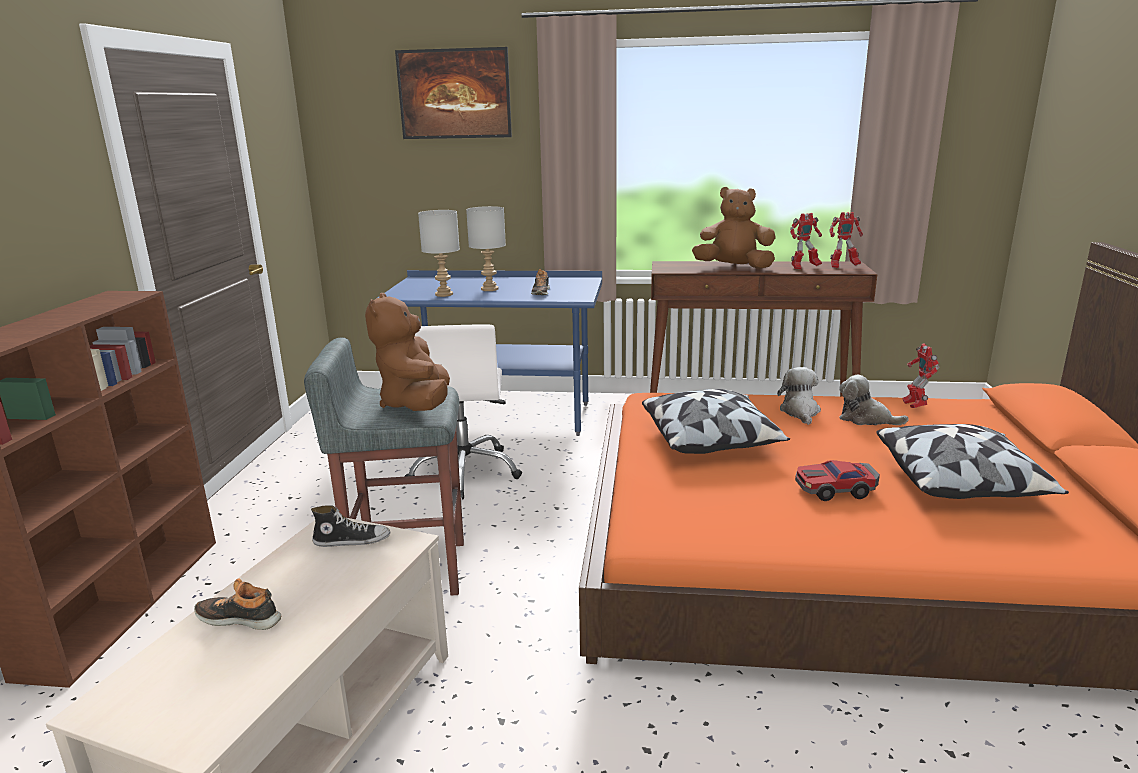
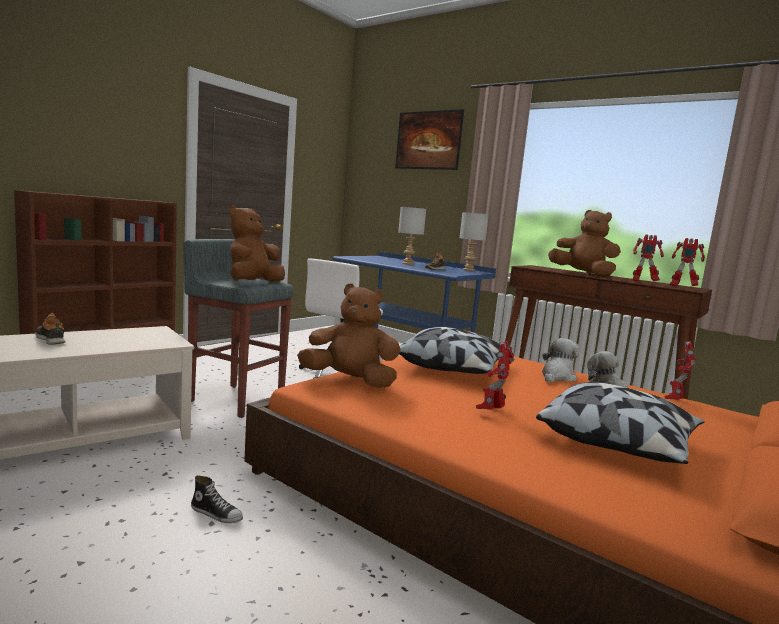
camera: 30 degrees right, 10 degrees down
(352, 540) = (154, 335): shoe -> shoe (217, 514)
(444, 294) = (375, 261): grey table lamp -> grey table lamp (468, 270)
(665, 507) = (350, 381): none -> brown plush toy
(835, 489) = (491, 411): toy car -> toy robot

